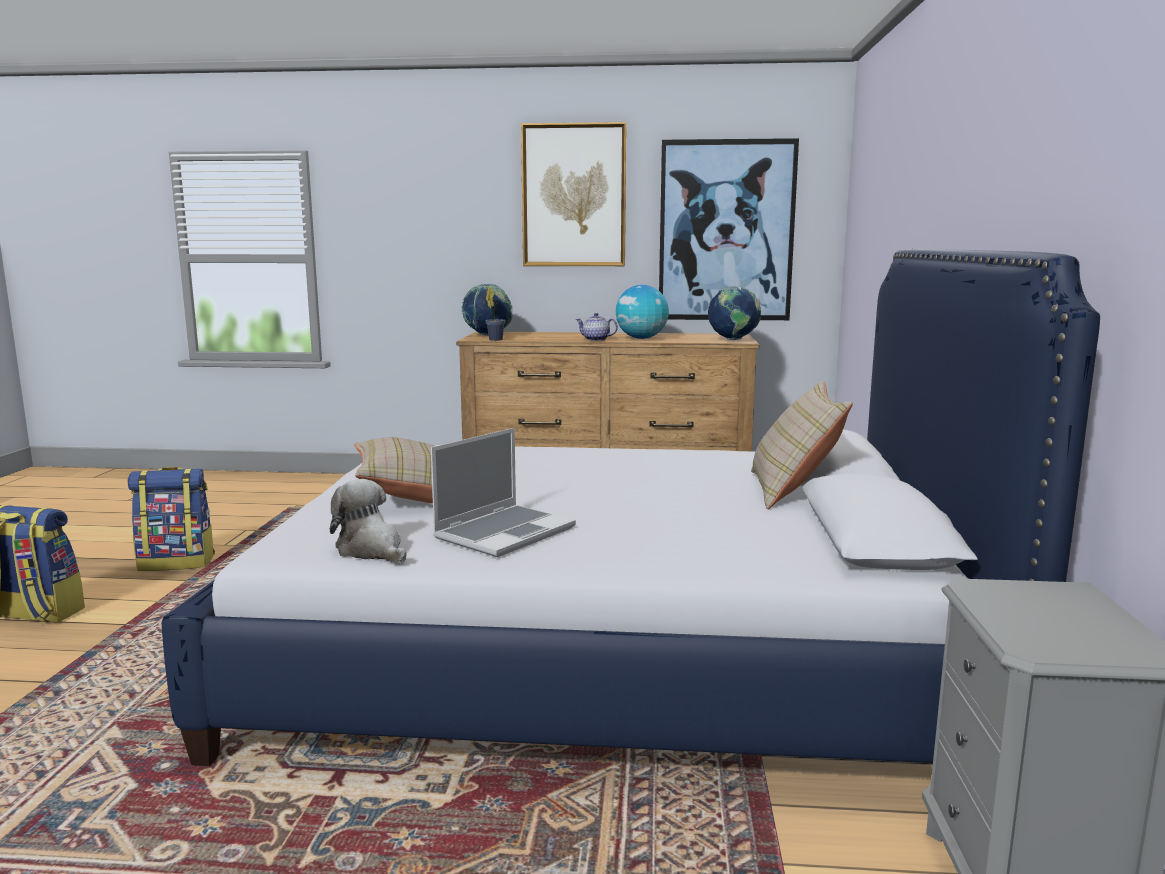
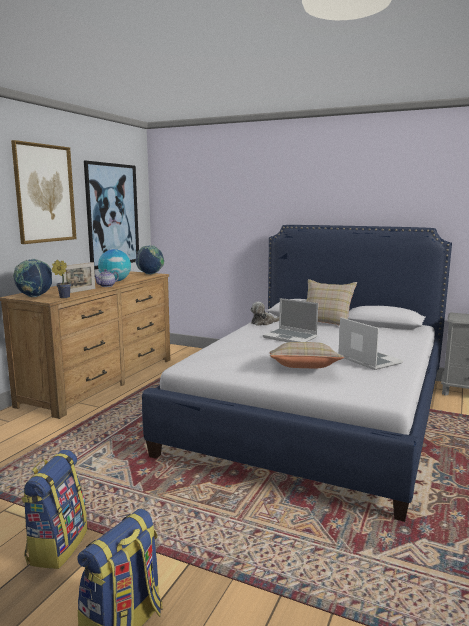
camera: 70 degrees left, 0 degrees up
(371, 550) = (387, 381): plush toy -> plush toy (263, 323)
(543, 338) = (79, 291): none -> picture frame
(616, 476) = (291, 337): none -> laptop

